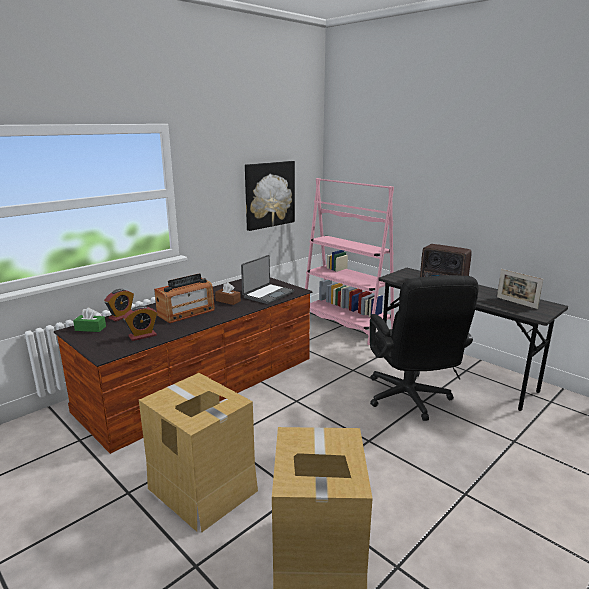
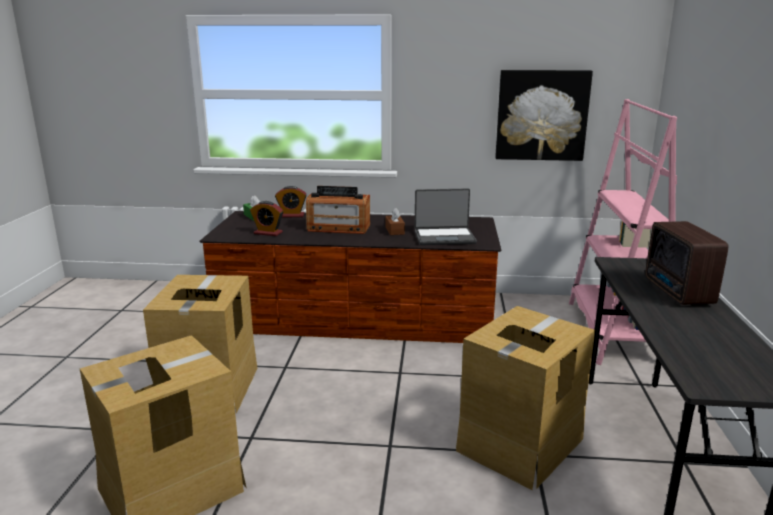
camera: 50 degrees right, 0 degrees up
(410, 400) = (519, 443): black office chair -> cardboard box
(516, 303) = (724, 357): picture frame -> none

